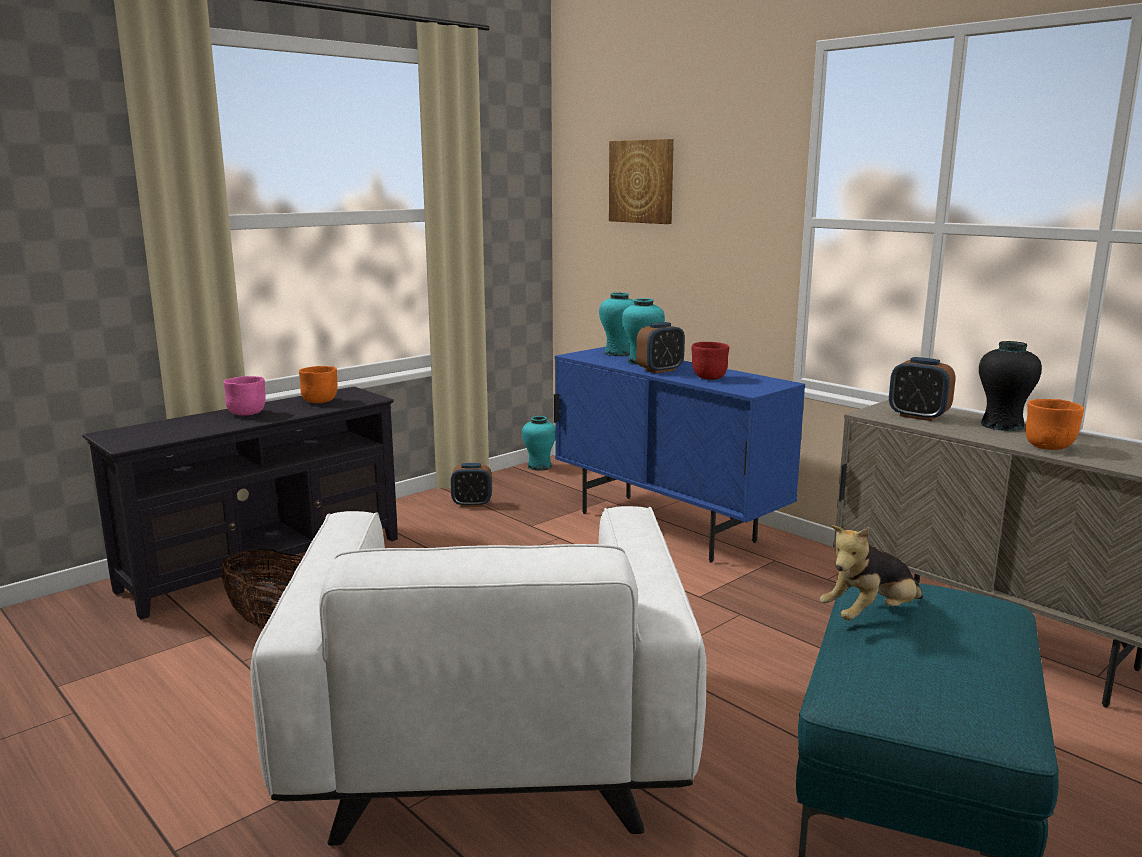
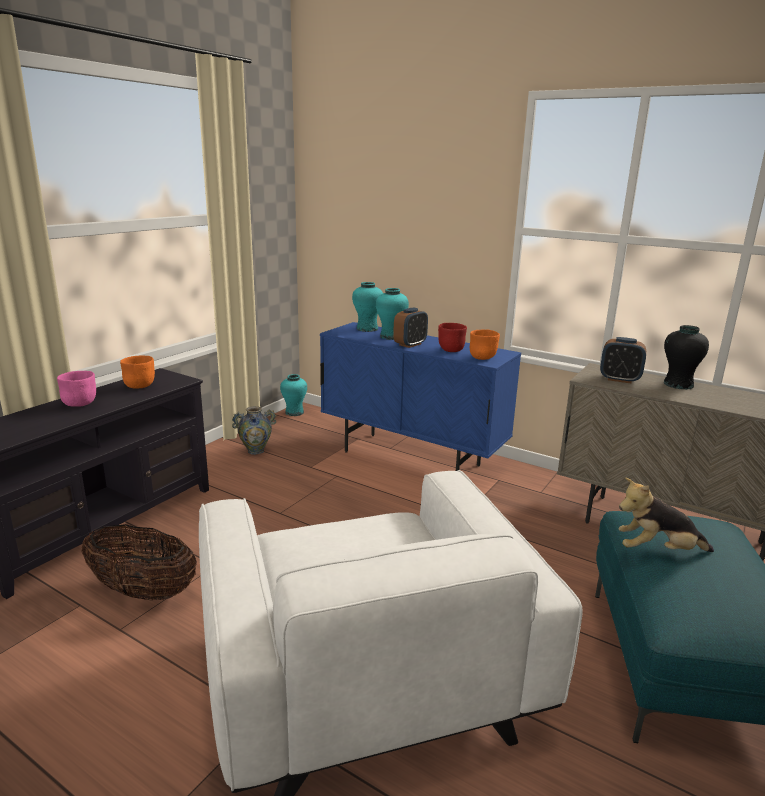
camera: 15 degrees left, 5 degrees up
(472, 504) = (256, 451): alarm clock -> vase
(642, 181) = (377, 193): picture -> none
(870, 615) = (657, 550): plush toy -> plush toy turned 45 degrees clockwise
(1050, 447) = (723, 403): orange bowl -> orange bowl (483, 358)

